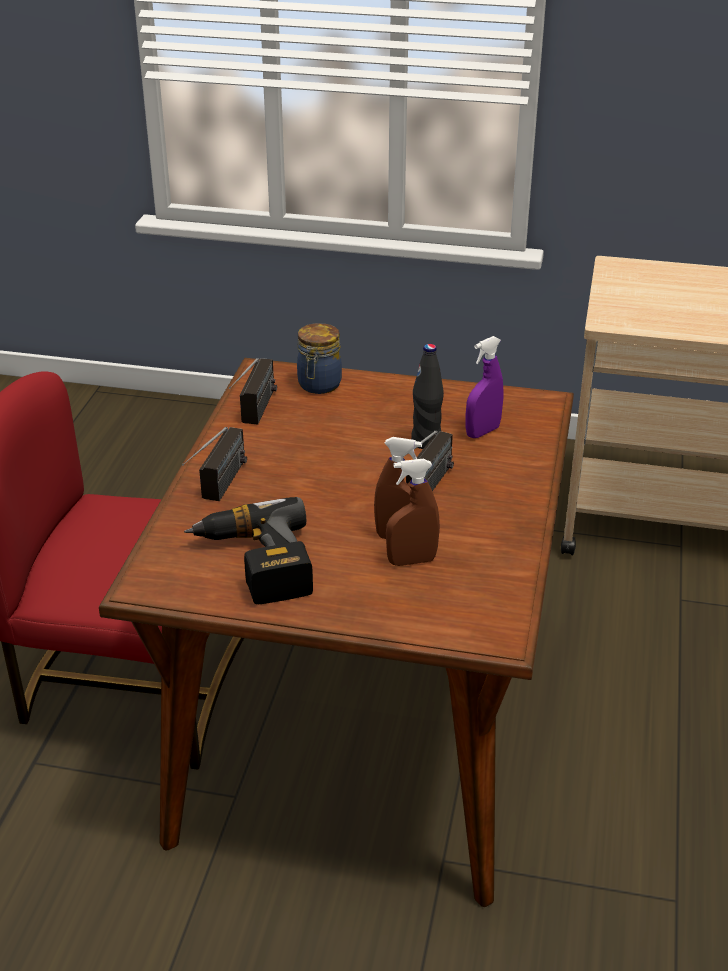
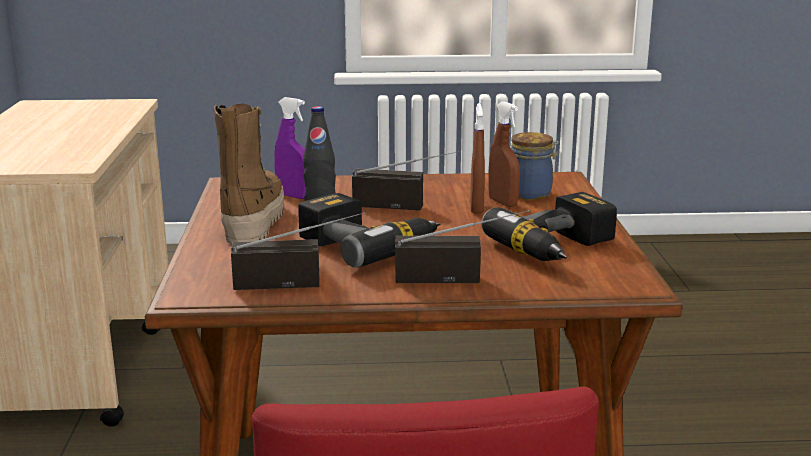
camera: 105 degrees left, 15 degrees down
(319, 385) = (221, 262): jar -> jar (532, 194)
(323, 456) = (368, 245): none -> power drill
(411, 404) = (252, 222): none -> boot

